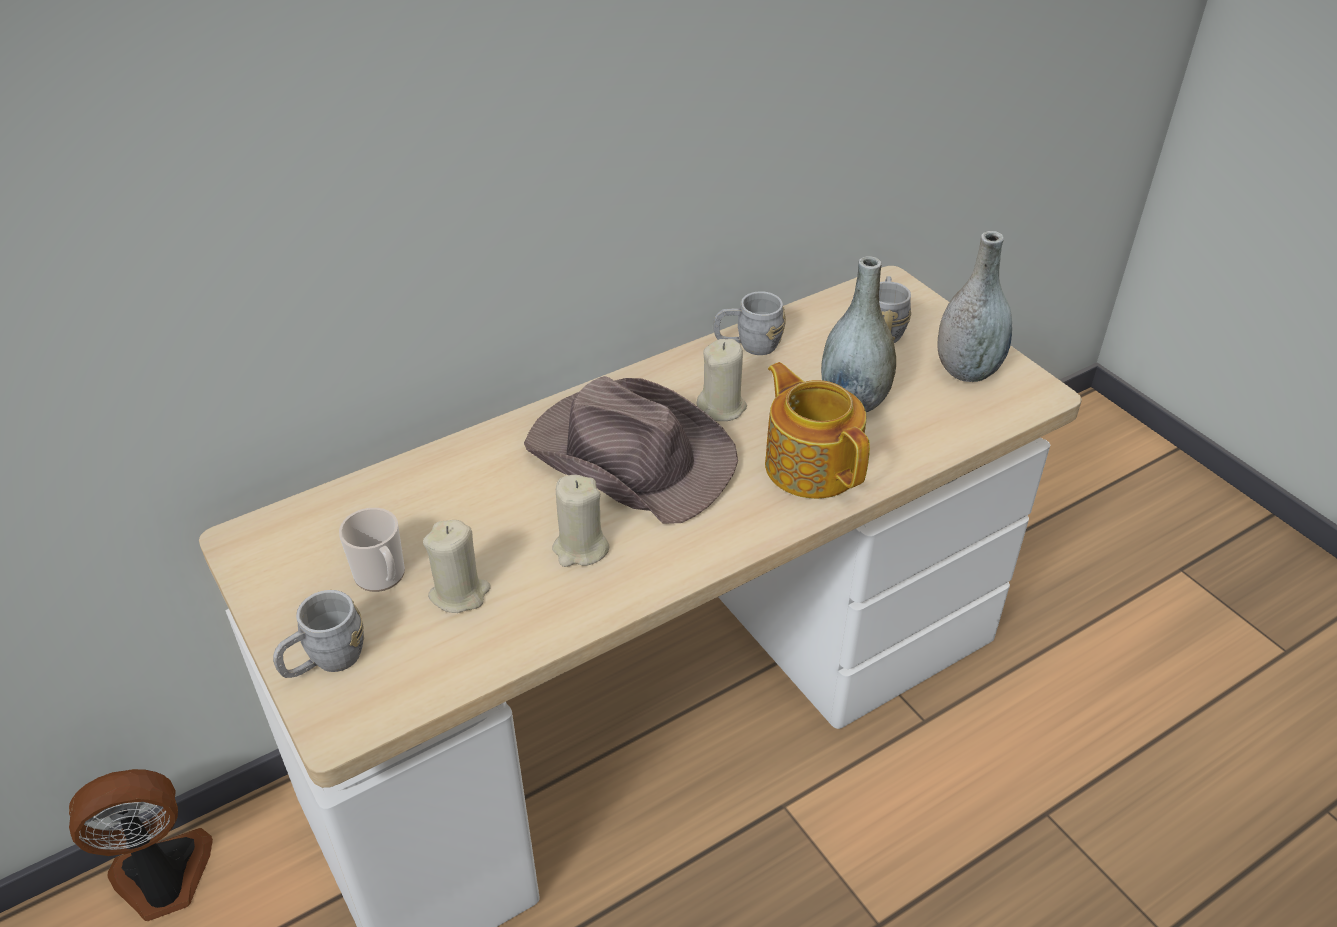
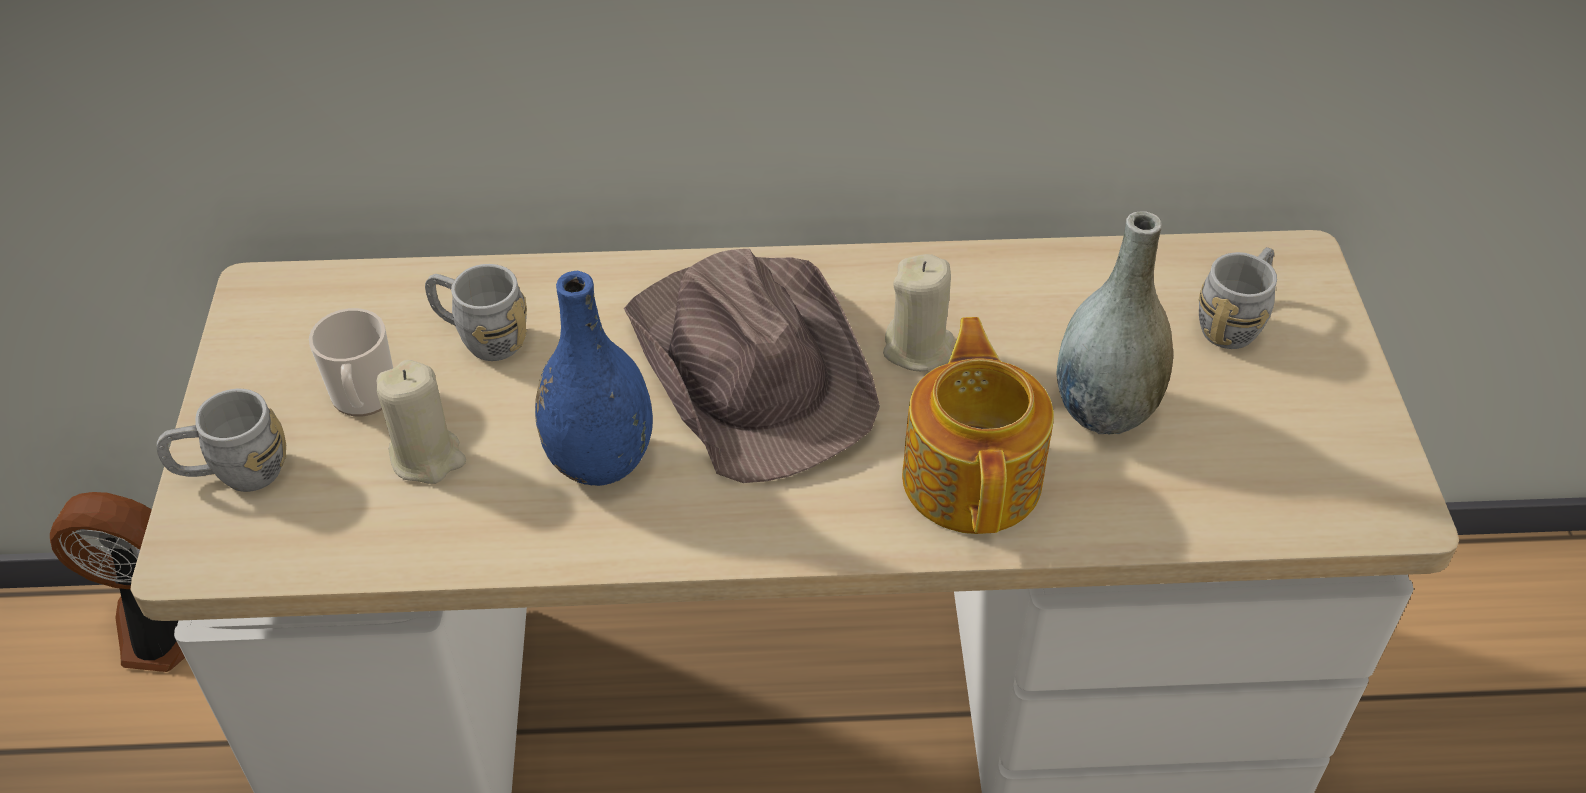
camera: 30 degrees right, 5 degrees up
(580, 548) = (600, 462): beige candle -> blue vase
(748, 345) = (1022, 275): grey mug -> grey mug (481, 337)
(967, 371) = (1308, 432): grey vase -> none

